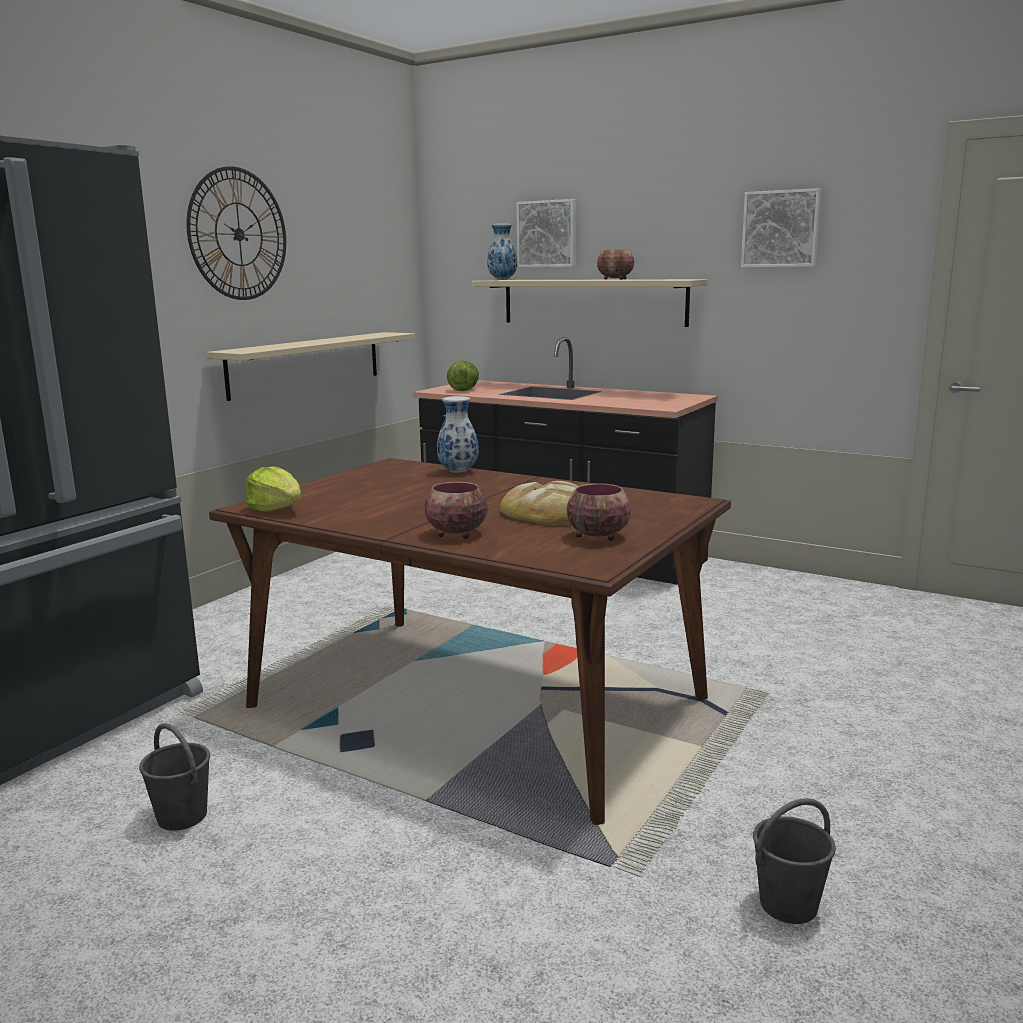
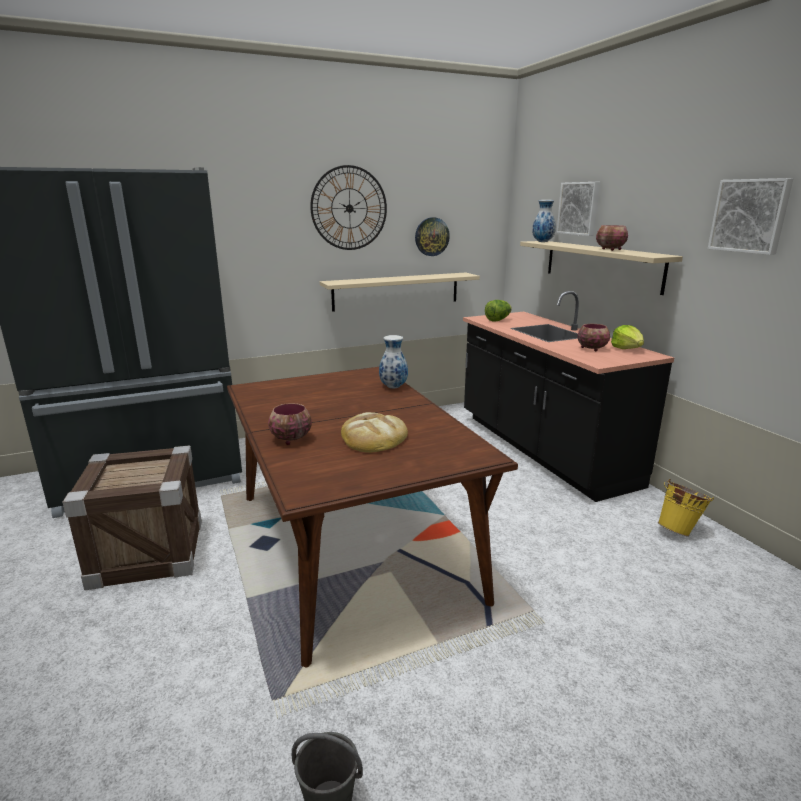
camera: 35 degrees right, 5 degrees up
(182, 817) = (148, 553): grey bucket -> crate
(276, 509) = (252, 393): lettuce -> lettuce (627, 348)
(341, 280) = (431, 236): none -> wall clock
(597, 536) = (358, 468): bowl -> bowl (592, 349)
(777, 586) = (679, 530): none -> yellow bucket

